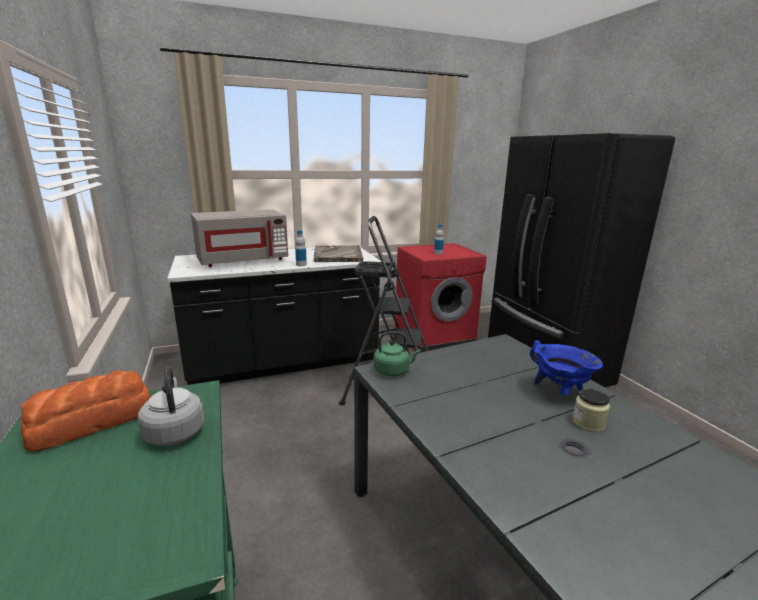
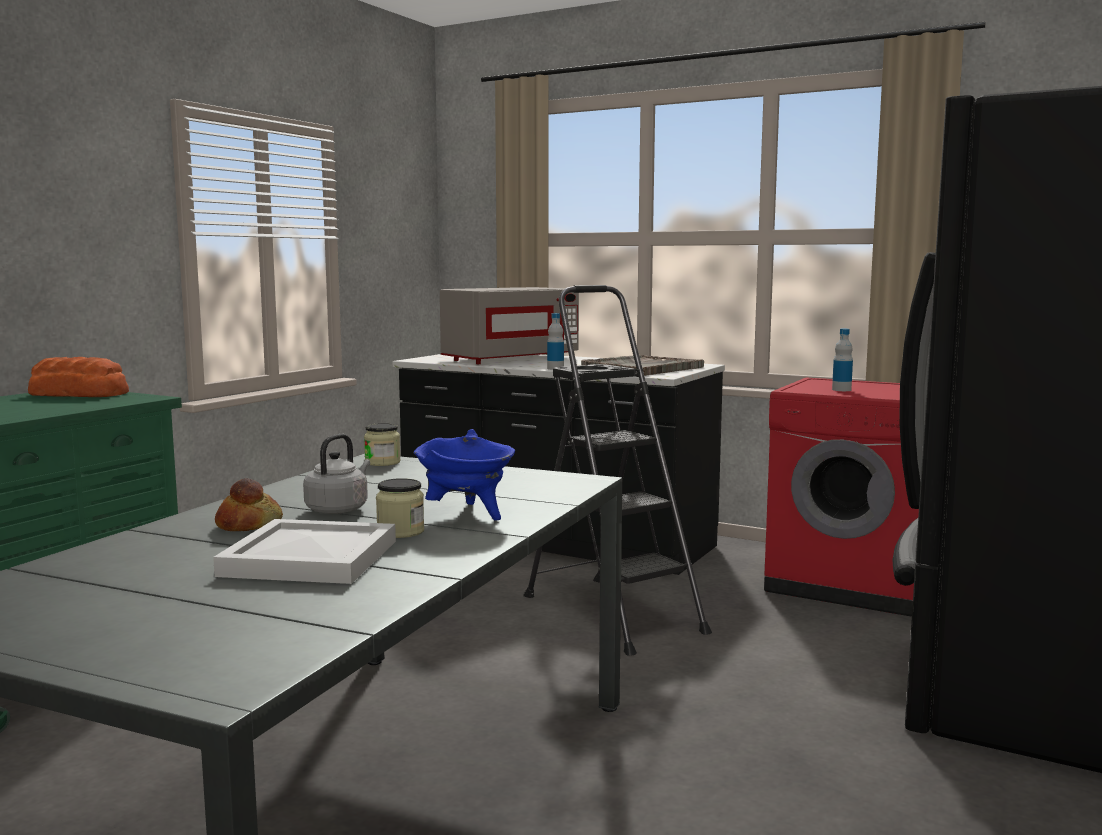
camera: 50 degrees right, 10 degrees down
(175, 431) = (87, 404): grey kettle -> grey kettle (339, 509)
(243, 260) = (510, 359): grey microwave -> grey microwave turned 60 degrees counterclockwise
(393, 371) = (382, 462): green kettle -> jar
(532, 470) = (248, 524): none -> bread
(643, 471) = (313, 557): none -> white tray

